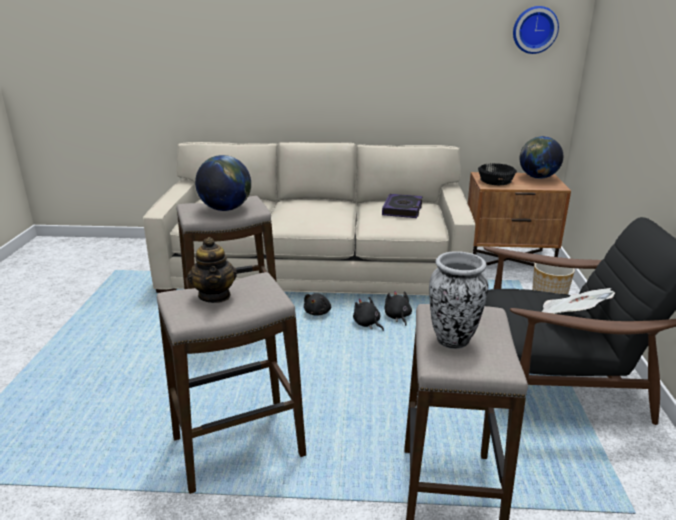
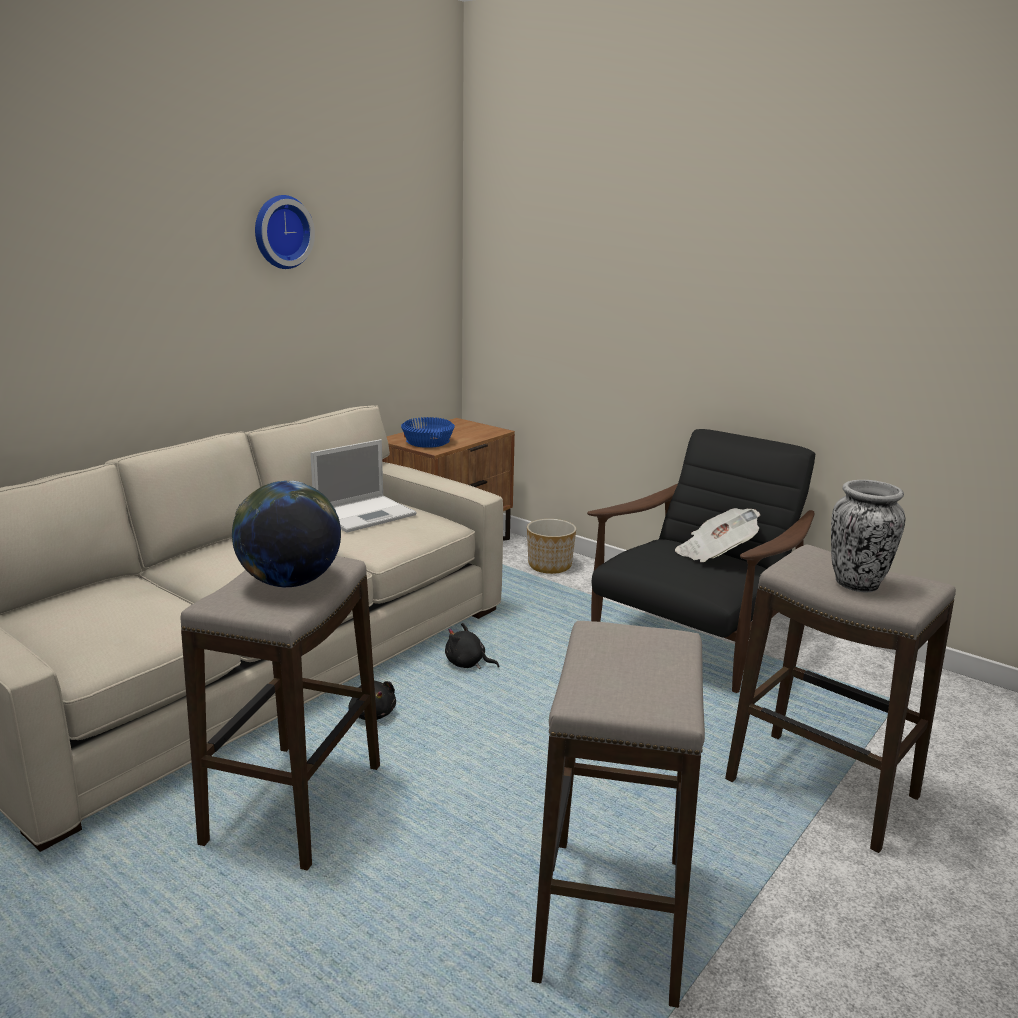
camera: 55 degrees left, 5 degrees down
(215, 295) = (617, 673): teapot -> none
(367, 324) = (454, 690): black plush toy -> none
(402, 209) = (366, 514): book -> laptop
(495, 181) = (427, 442): black bowl -> blue bowl
(534, 30) = (415, 231): wall clock -> wall clock (280, 232)
(537, 177) = (455, 426): globe -> none

